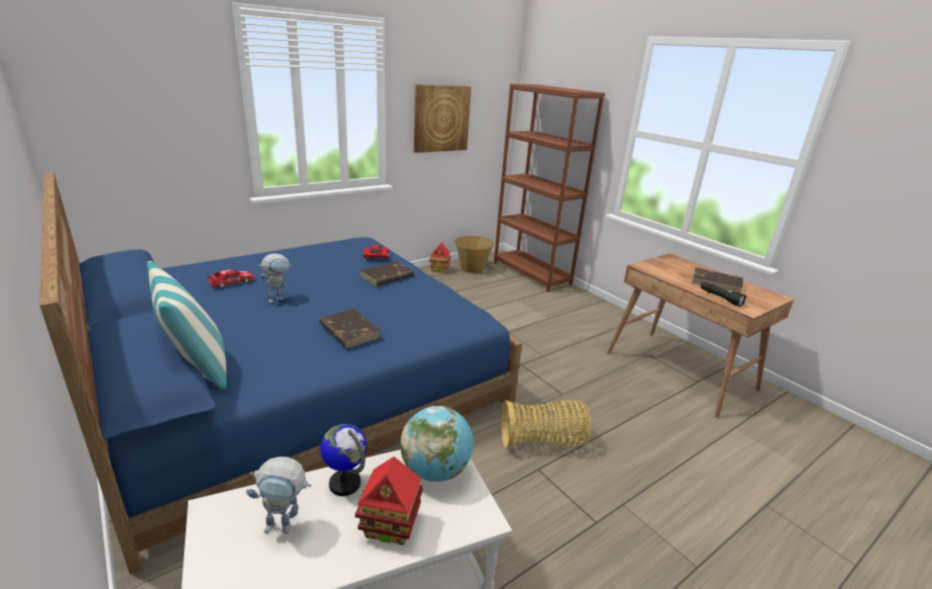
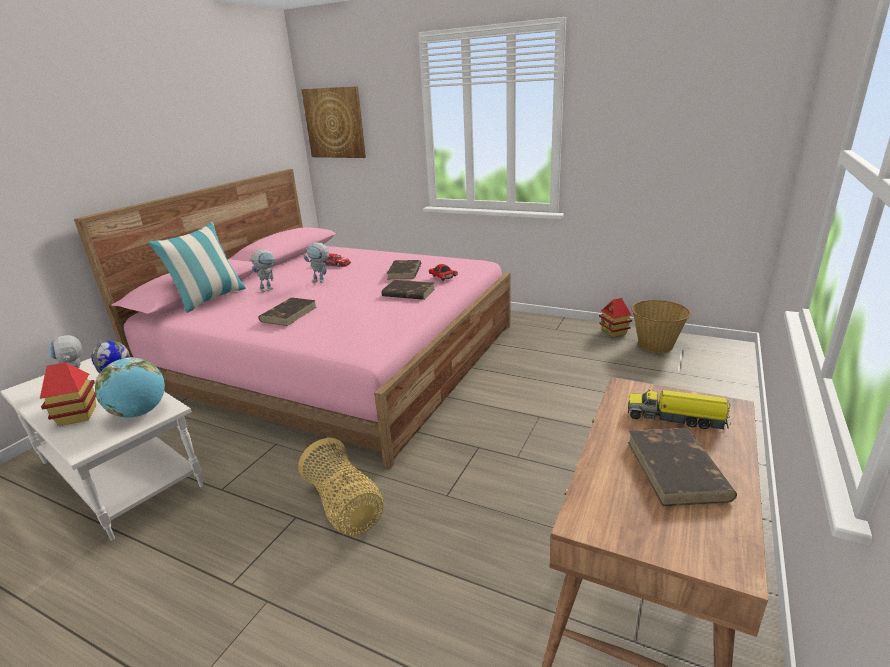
camera: 65 degrees right, 0 degrees up
(238, 328) = (269, 288): none -> toy robot
(297, 380) = (338, 357): blue bed -> pink bed
(330, 264) = (404, 272): none -> brown book
(441, 118) = (644, 136): picture -> picture (335, 123)
(531, 273) = (725, 382): brown bookcase -> none
(676, 268) = (676, 418): none -> toy truck
(719, 298) = (597, 481): black flashlight -> none

